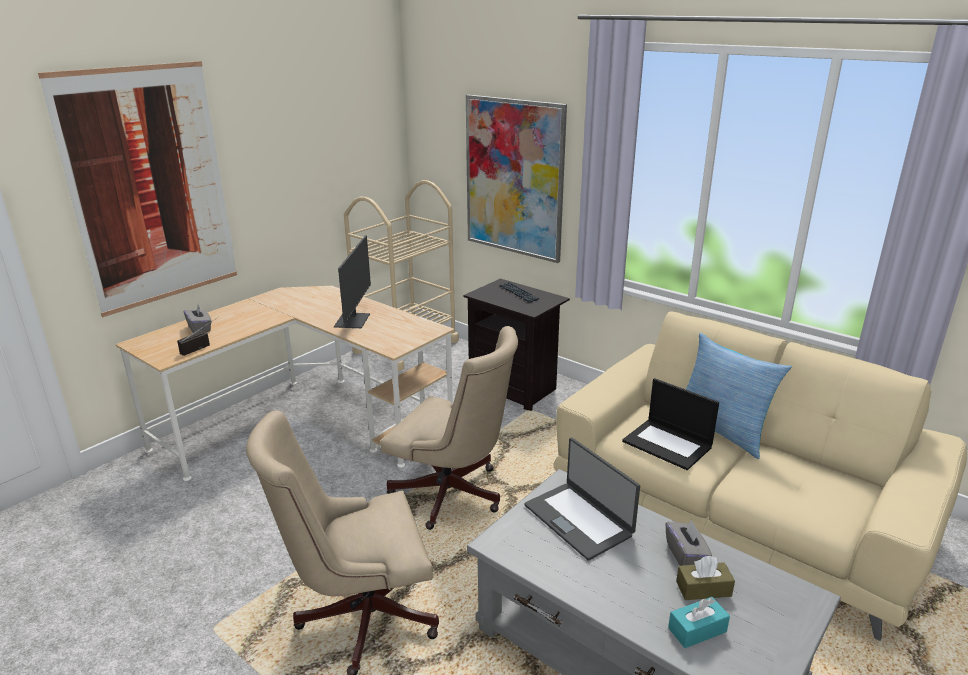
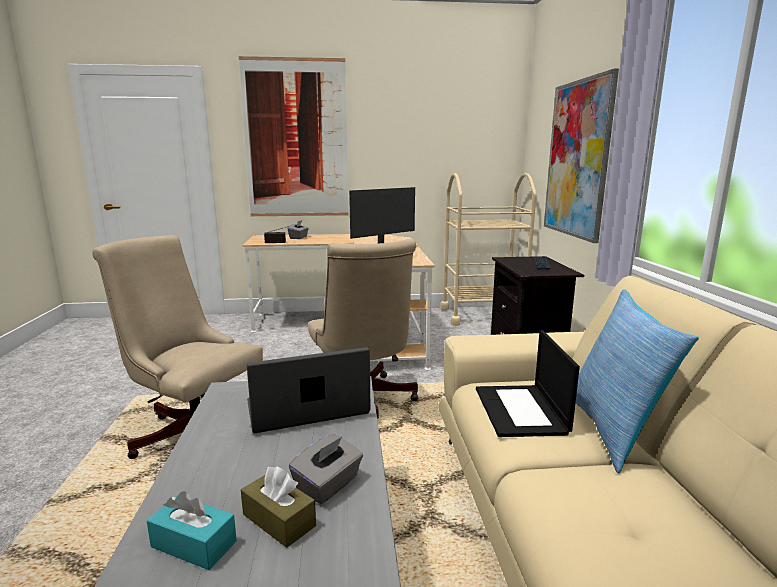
camera: 45 degrees right, 10 degrees down
(579, 519) = (307, 409): laptop -> laptop turned 60 degrees clockwise

